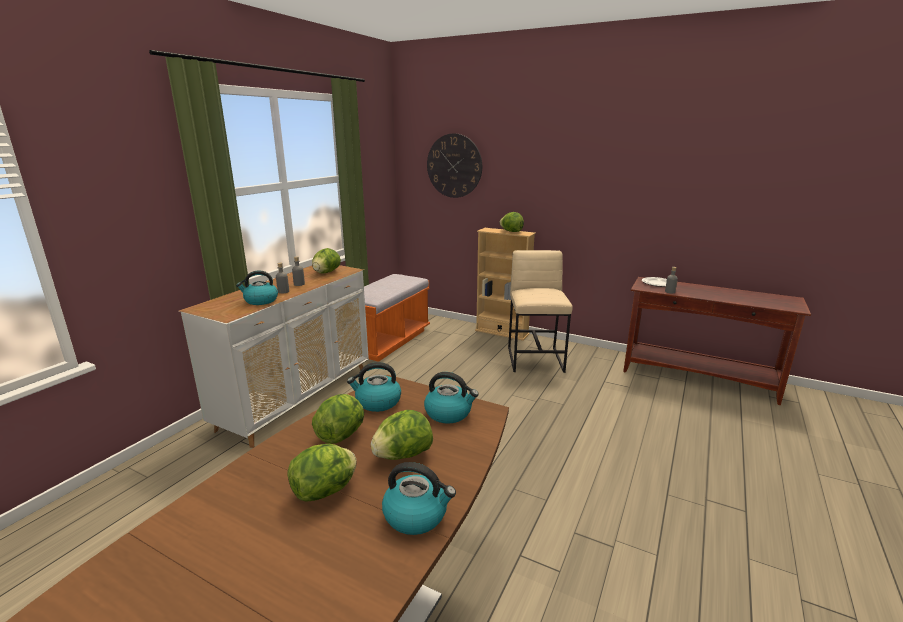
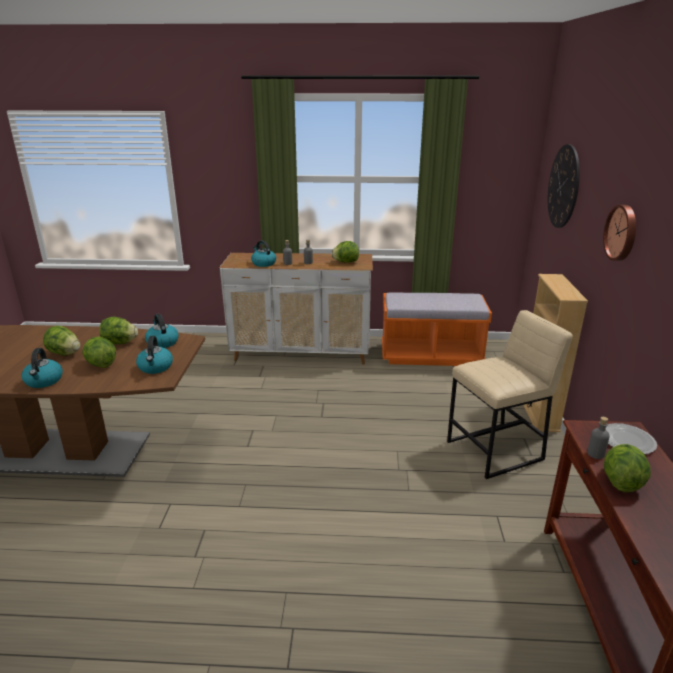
camera: 65 degrees right, 5 degrees up
(511, 231) = (564, 288): lettuce -> lettuce (620, 481)
(562, 177) = (622, 233): none -> wall clock

